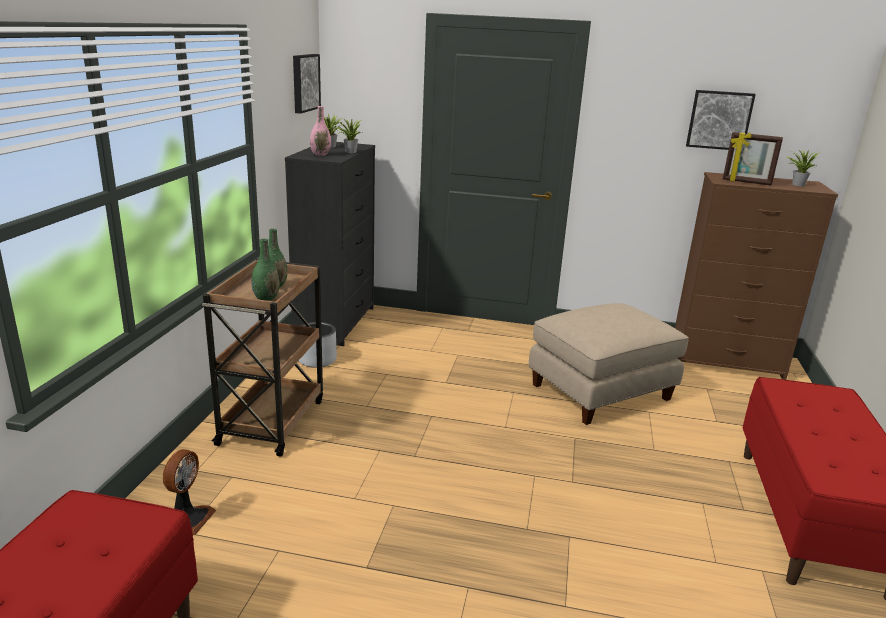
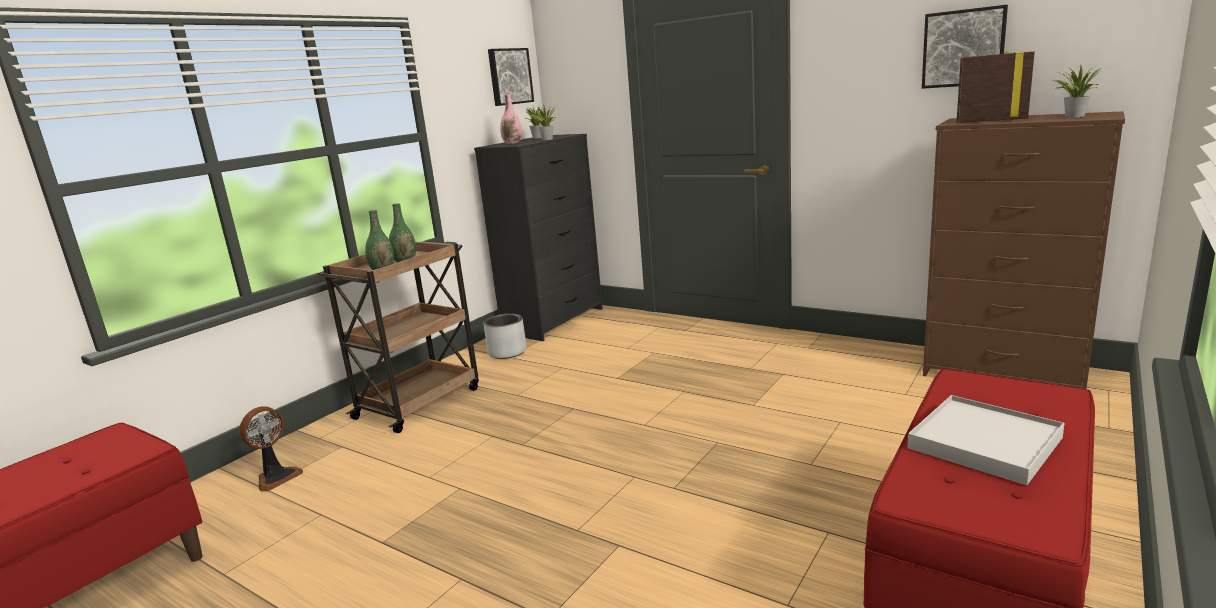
camera: 25 degrees right, 5 degrees down
(601, 393) = (792, 398): beige ottoman -> none
(746, 182) = (991, 121): picture frame -> picture frame turned 150 degrees clockwise
(831, 436) = (984, 443): none -> white tray

